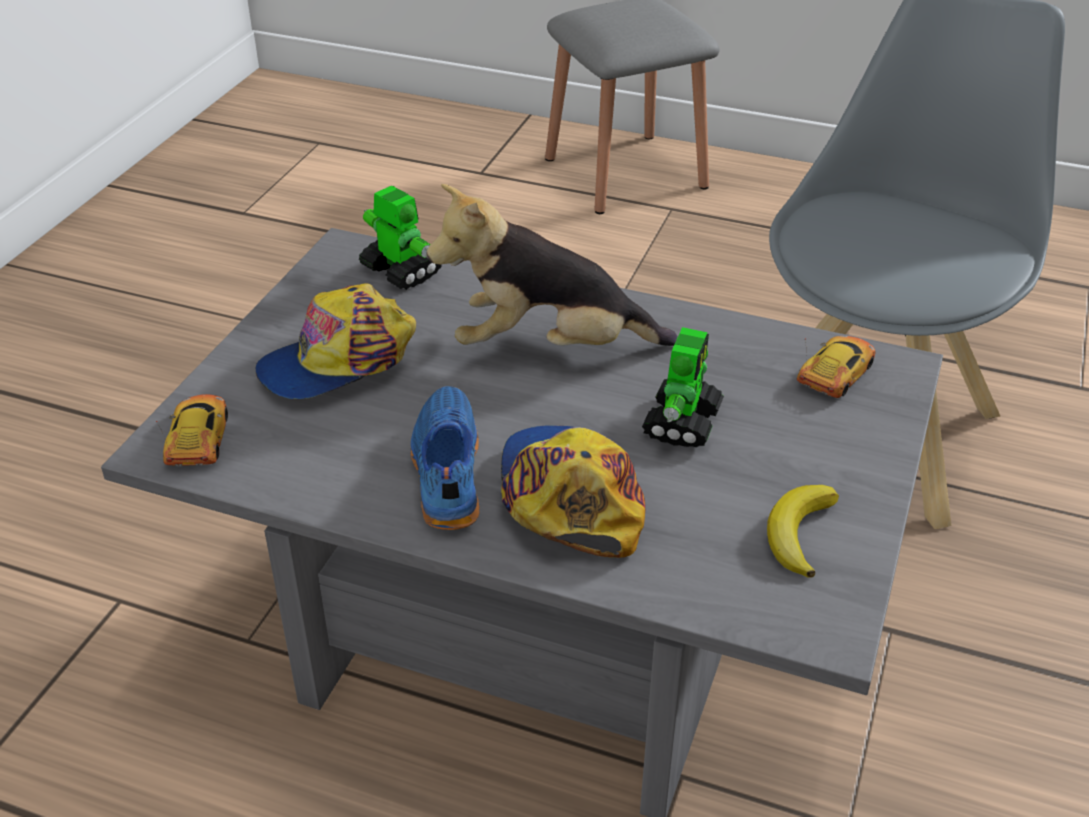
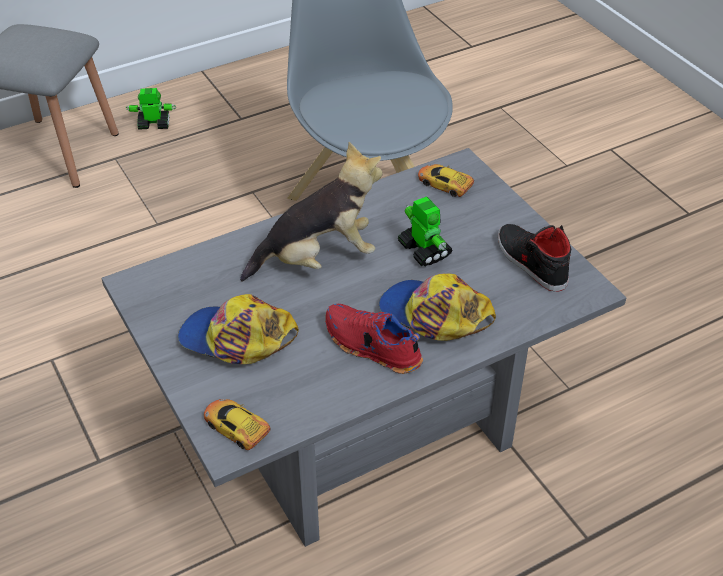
camera: 50 degrees left, 5 degrees up
(339, 362) = (236, 339): cap -> cap turned 105 degrees clockwise
(400, 270) = (183, 273): toy robot -> toy robot (153, 124)
(445, 472) = (371, 347): blue shoe -> red shoe
(549, 347) = (318, 258): plush toy -> plush toy turned 150 degrees counterclockwise
(798, 533) = (530, 262): banana -> black shoe
(836, 372) = (445, 184): toy car -> toy car turned 45 degrees counterclockwise

